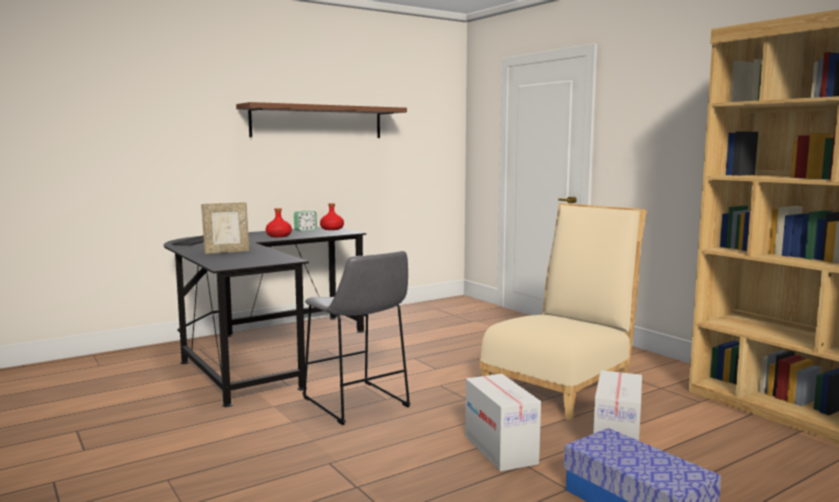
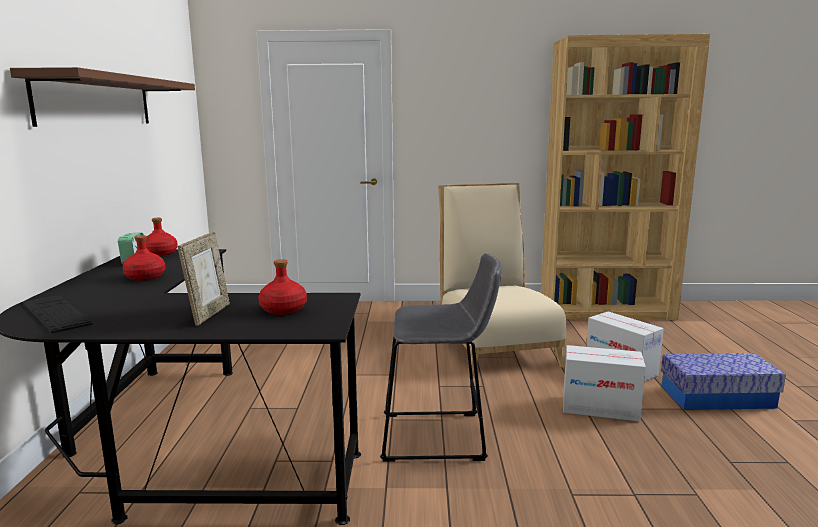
camera: 55 degrees left, 5 degrees up
(251, 257) = (283, 309): none -> red bottle

